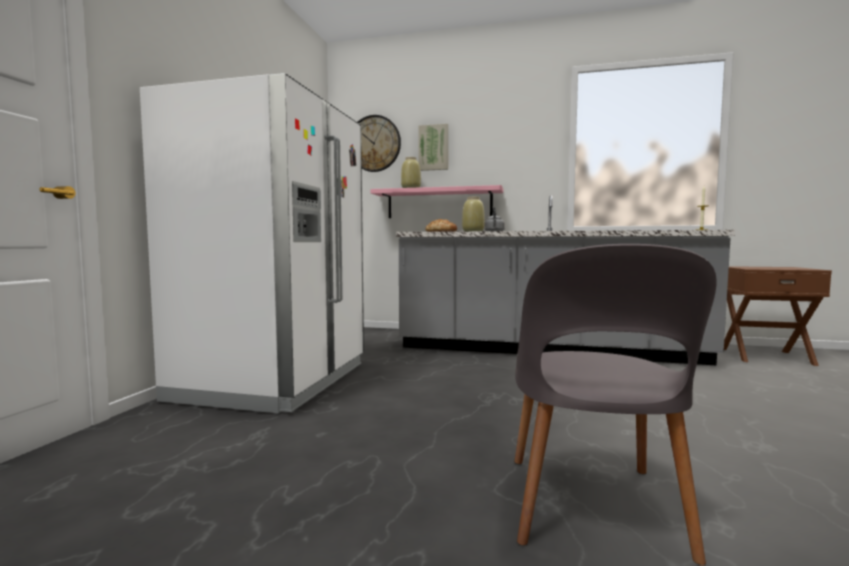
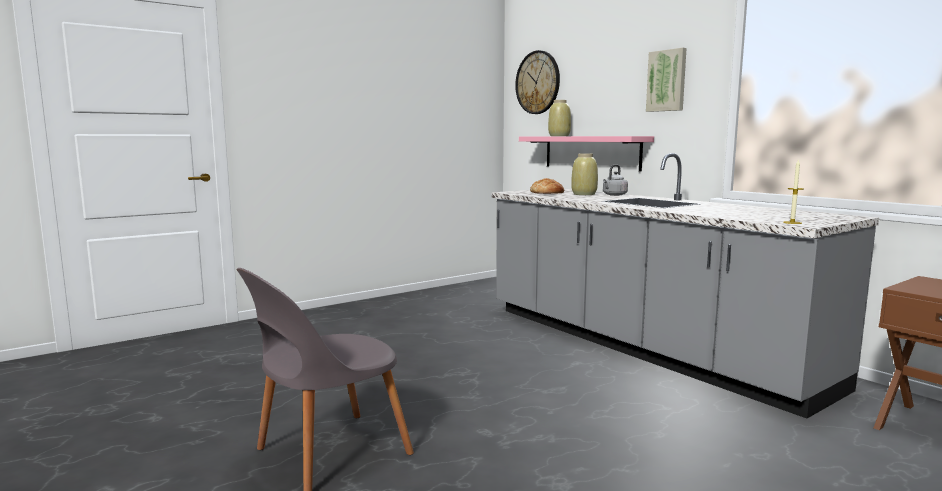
camera: 40 degrees right, 5 degrees up
(274, 381) = (353, 319): white fridge -> none
(433, 148) = (588, 86): picture -> picture (667, 81)

